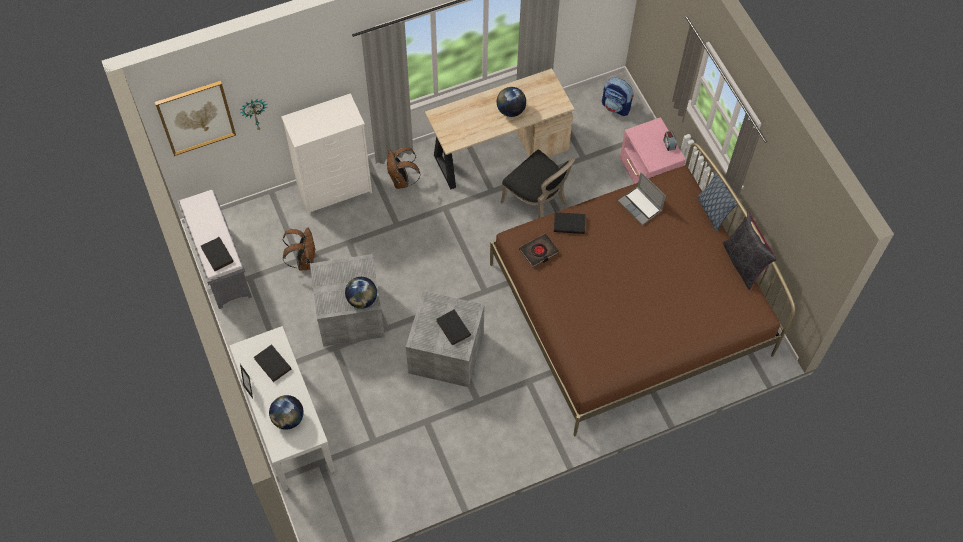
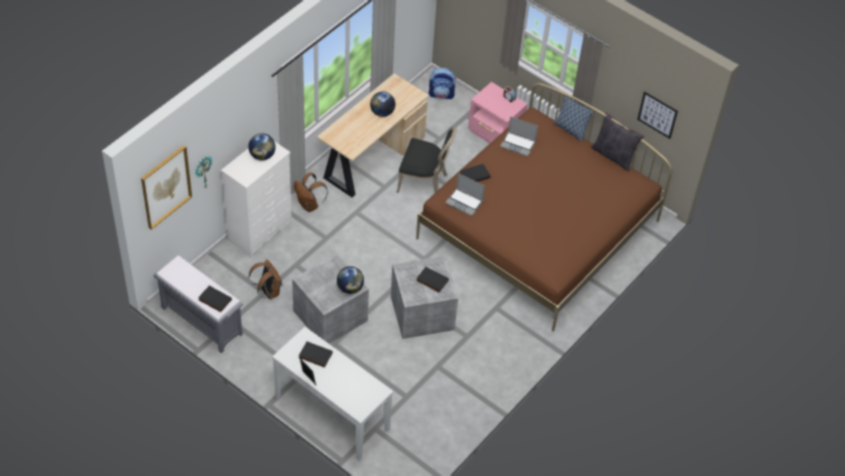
camera: 30 degrees left, 10 degrees down
(288, 418) = (353, 388): globe -> globe (262, 156)
(538, 252) = (464, 202): black book -> laptop
(800, 242) = (657, 115): none -> picture

